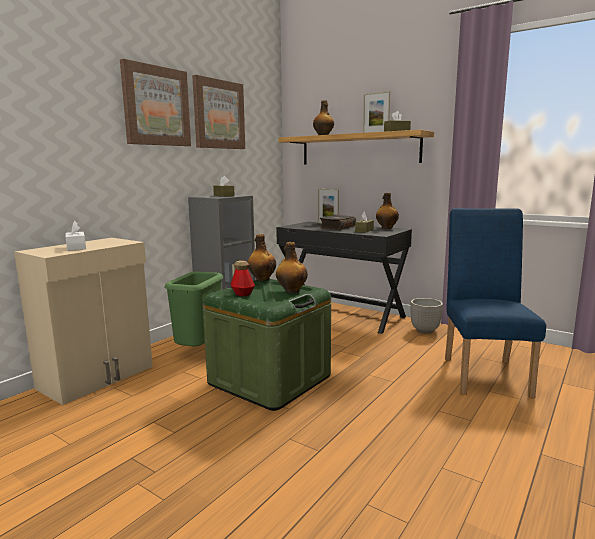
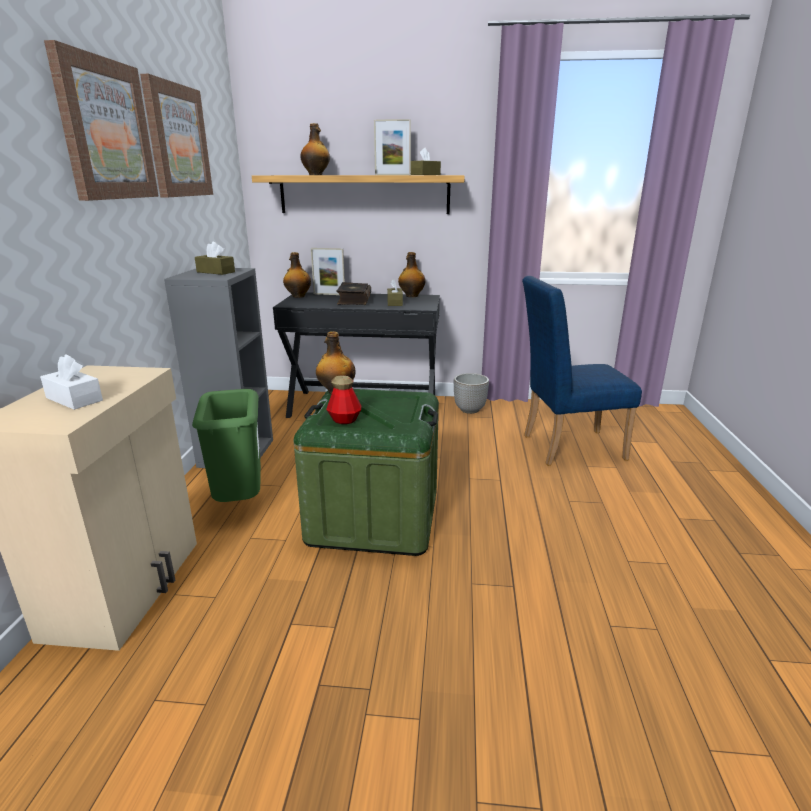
camera: 30 degrees left, 10 degrees up
(291, 291) = (395, 403): bottle -> bottle (298, 296)
(484, 373) = (565, 447): blue chair -> blue chair turned 75 degrees counterclockwise

